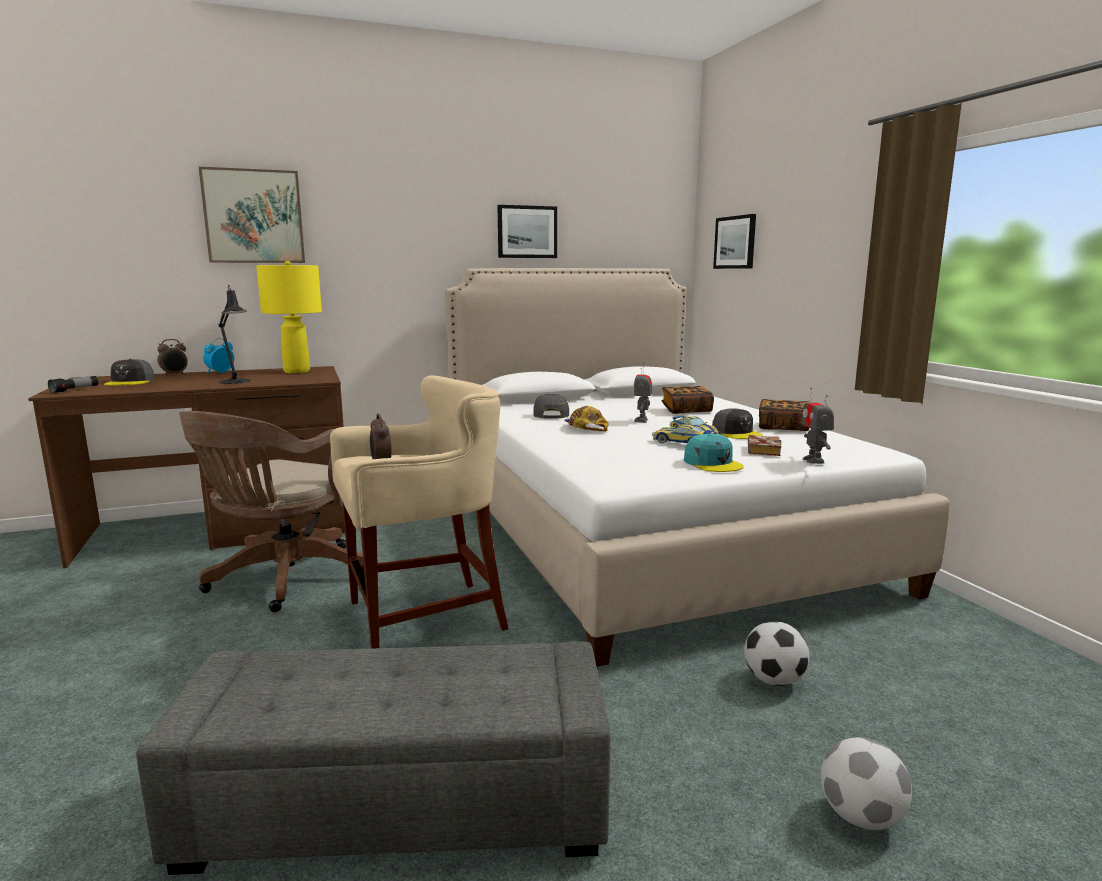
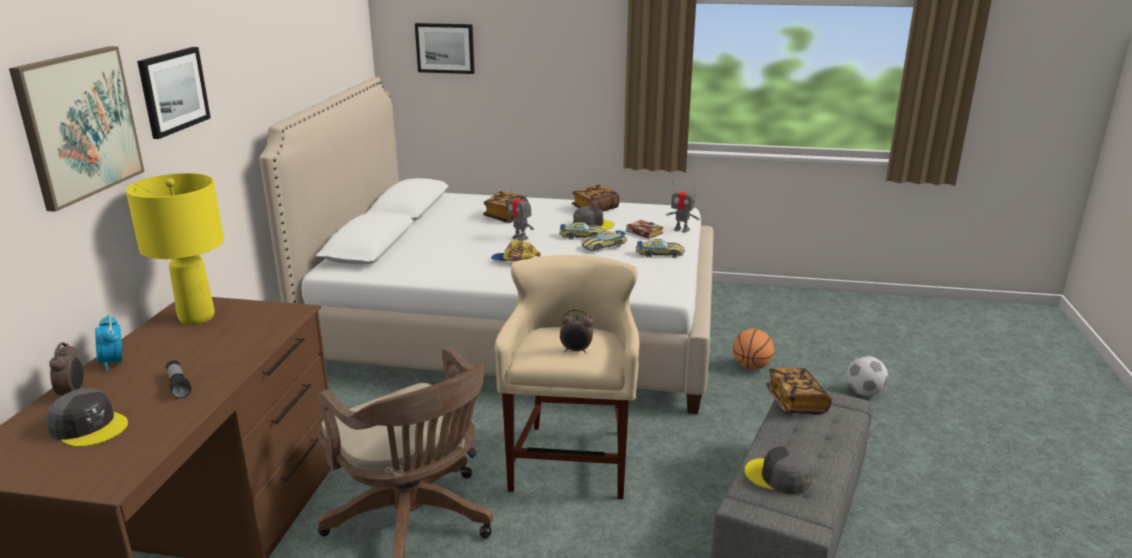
camera: 60 degrees left, 10 degrees up
(75, 390) = (100, 468): flashlight -> flashlight (178, 385)
(236, 382) = (224, 357): black table lamp -> none
(524, 657) = (796, 403): none -> book
(527, 232) = (287, 66): picture -> picture (173, 91)
(550, 414) = (445, 259): grey cap -> grey cap (778, 476)
(713, 463) = (660, 254): turquoise cap -> toy car
(774, 680) = (751, 367): football -> basketball

